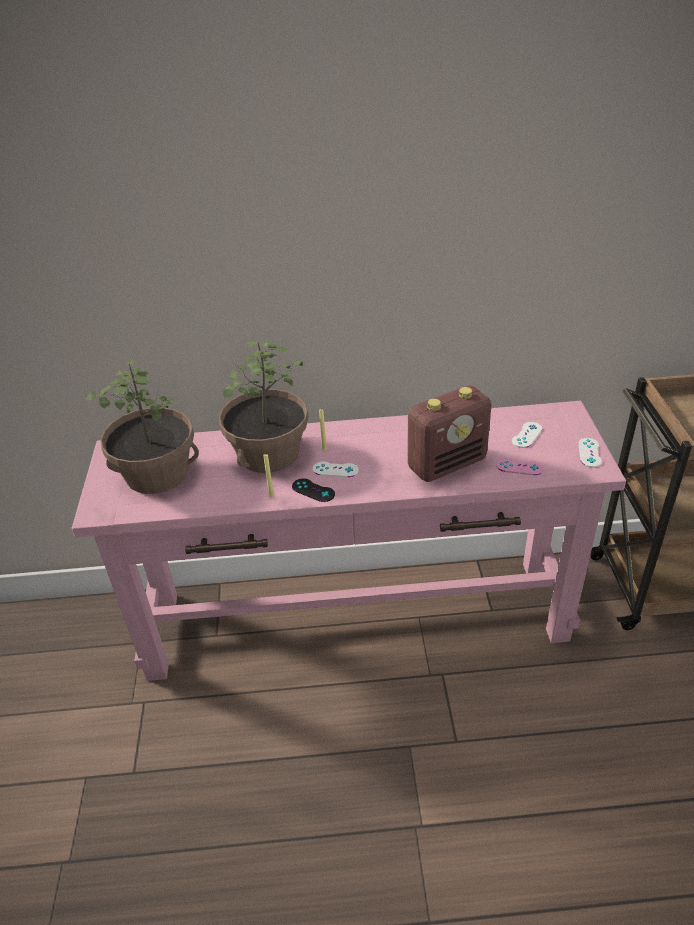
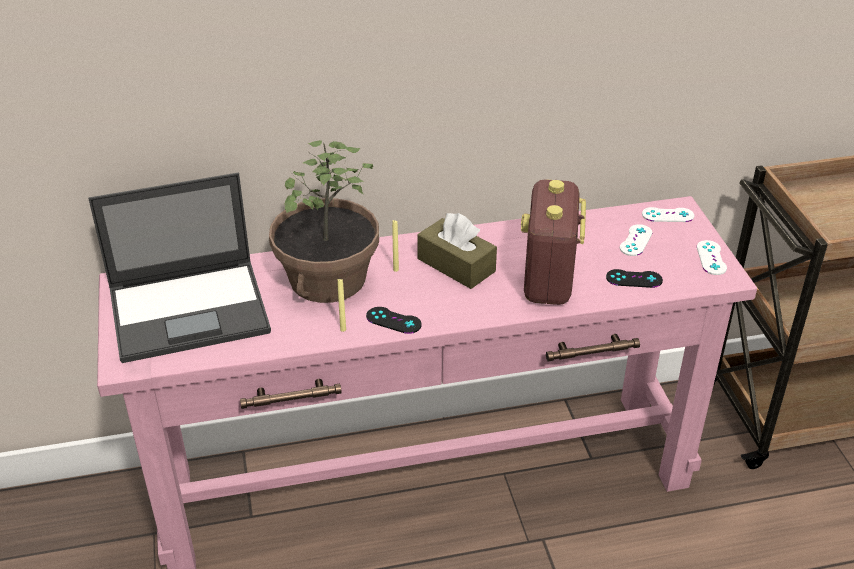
camera: 10 degrees left, 0 degrees up
(157, 473) = (191, 310): potted plant -> laptop
(335, 469) = (415, 294): white game controller -> white game controller (668, 215)
(373, 448) = (456, 265): none -> brown tissue box
(447, 464) = (548, 280): radio -> radio turned 135 degrees clockwise
(519, 467) = (634, 279): pink game controller -> black game controller

